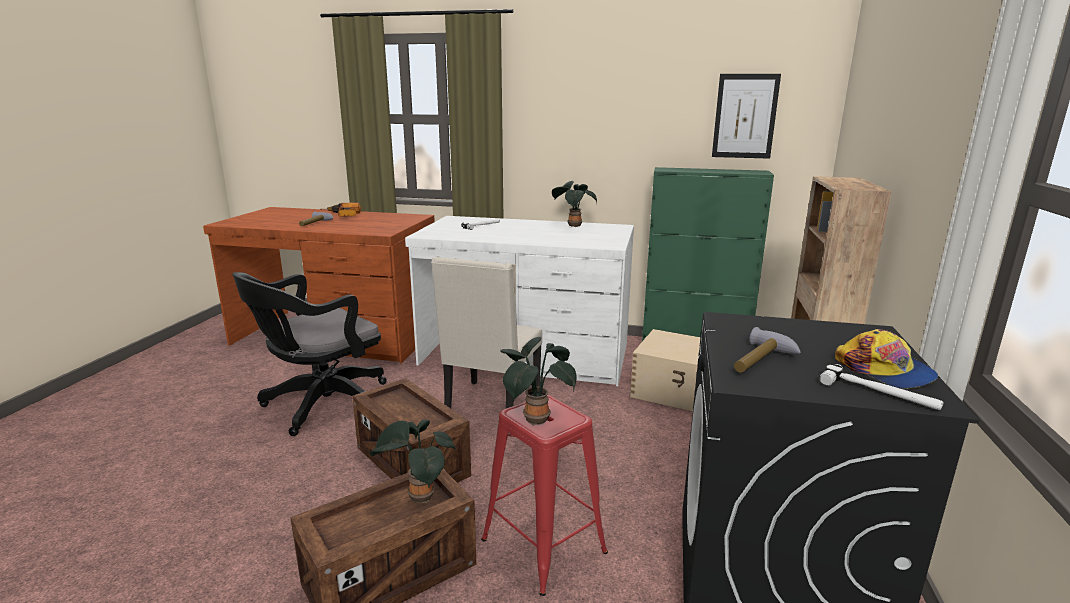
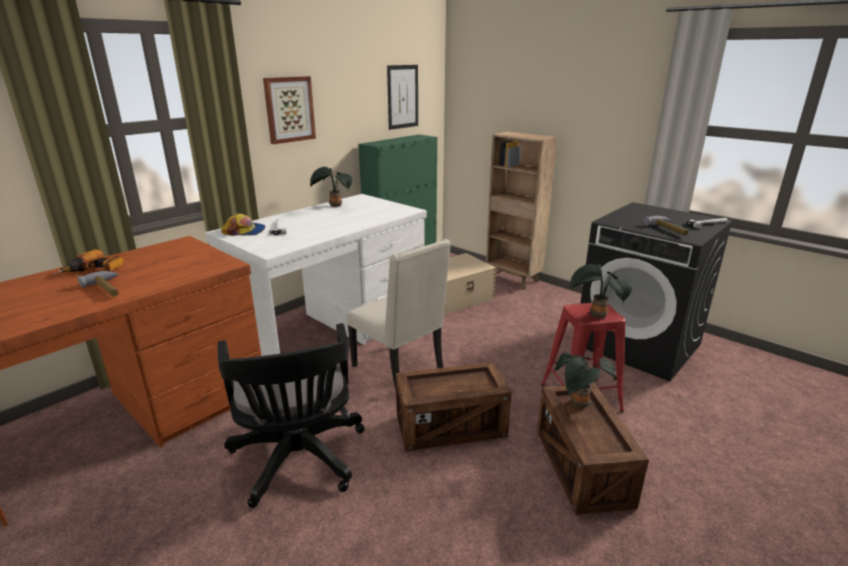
camera: 60 degrees left, 5 degrees up
(566, 117) = (289, 109): none -> picture
(884, 371) = (684, 217): cap -> cap (244, 231)

